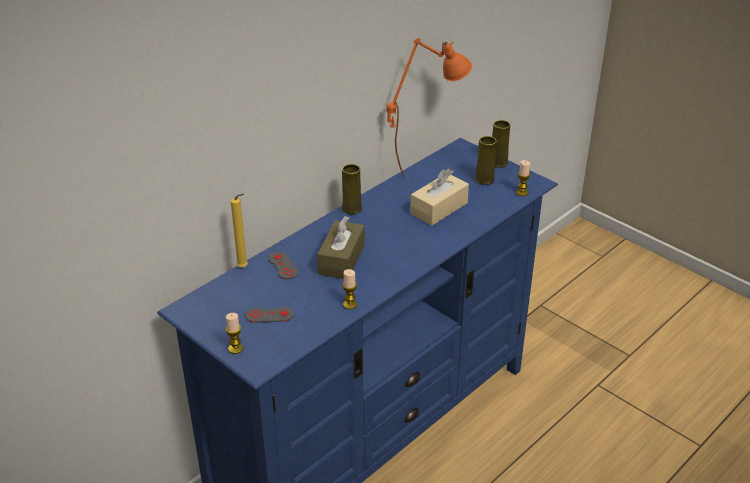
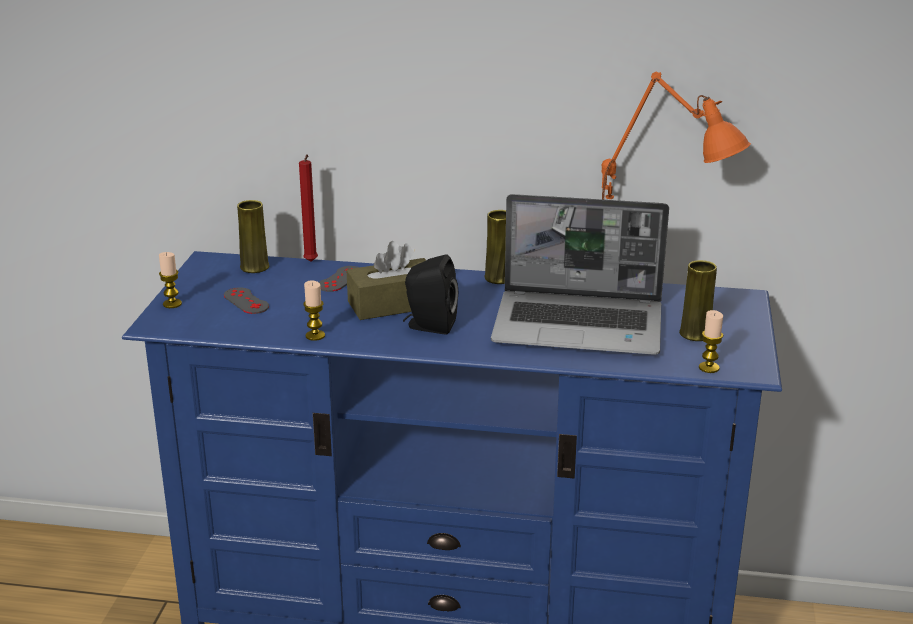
camera: 55 degrees right, 10 degrees down
(244, 268) = (311, 262): yellow candle -> red candle
(383, 258) = (429, 326): none -> black speaker
(439, 208) = (580, 326): beige tissue box -> laptop
(498, 162) = (752, 331): yellow vase -> yellow vase (255, 267)

